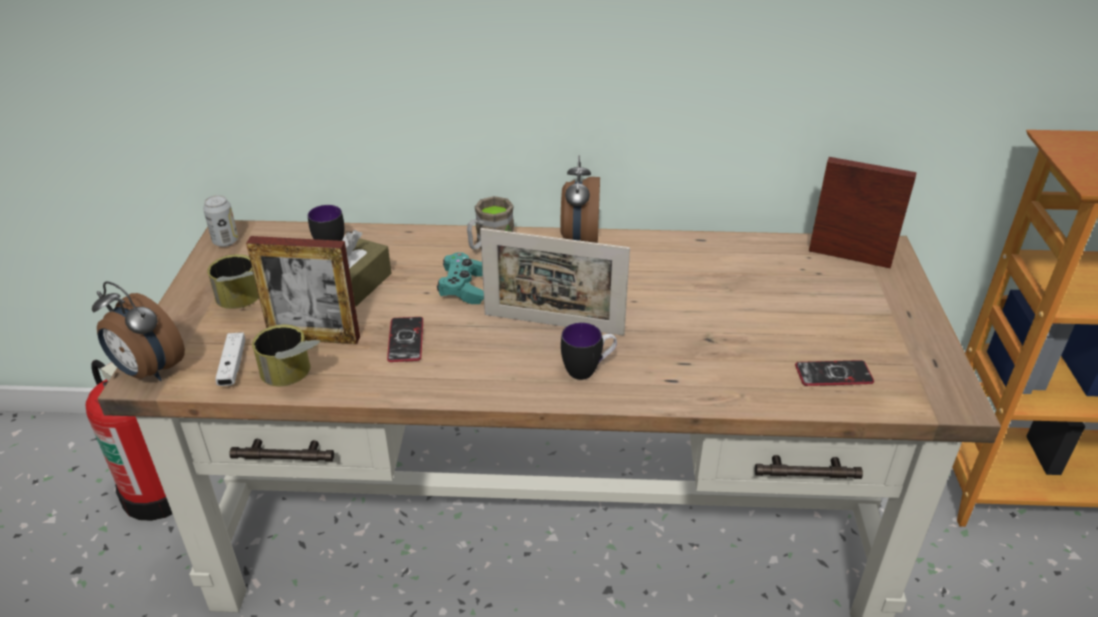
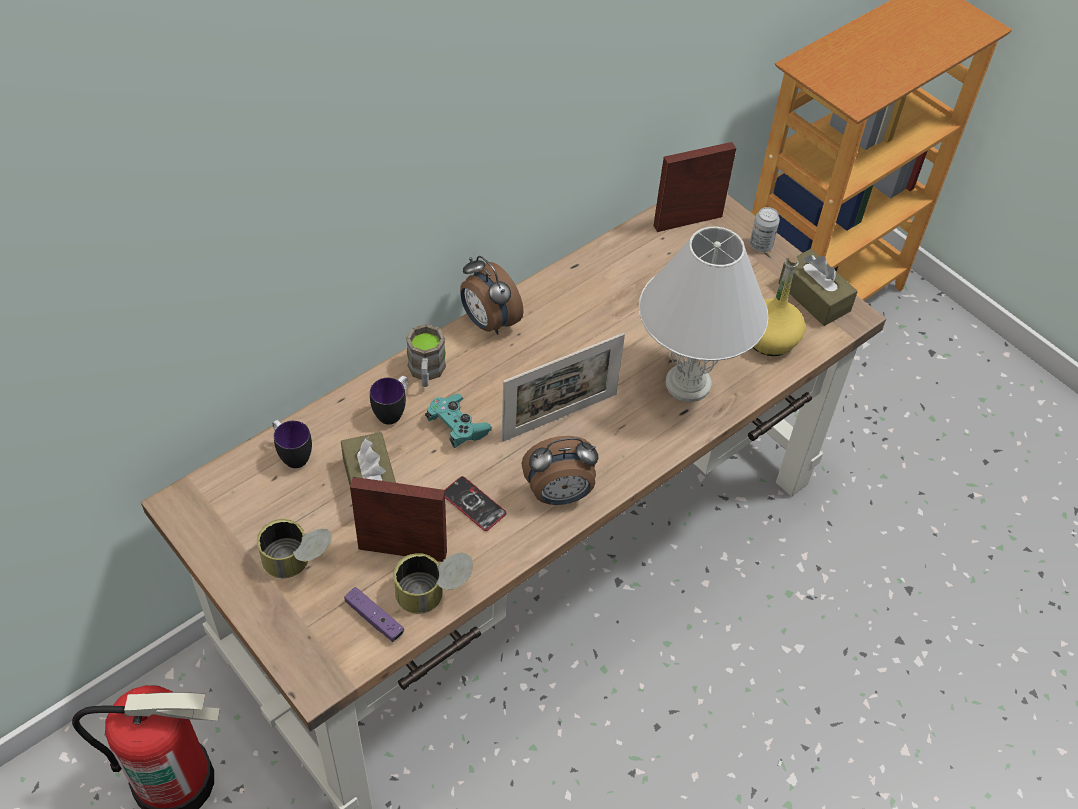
camera: 45 degrees left, 15 degrees up
(148, 371) = (314, 672): alarm clock -> alarm clock (559, 494)
(225, 241) = (191, 515): can -> can (760, 245)
(232, 366) = (374, 619): white game controller -> purple game controller
(314, 337) = (402, 550): picture frame -> picture frame turned 135 degrees counterclockwise
(588, 370) = (625, 440): mug -> mug (393, 411)
(703, 364) = (689, 384): none -> white table lamp
(833, 374) = (770, 339): phone -> yellow bottle
(926, 367) = (814, 297): none -> brown tissue box

